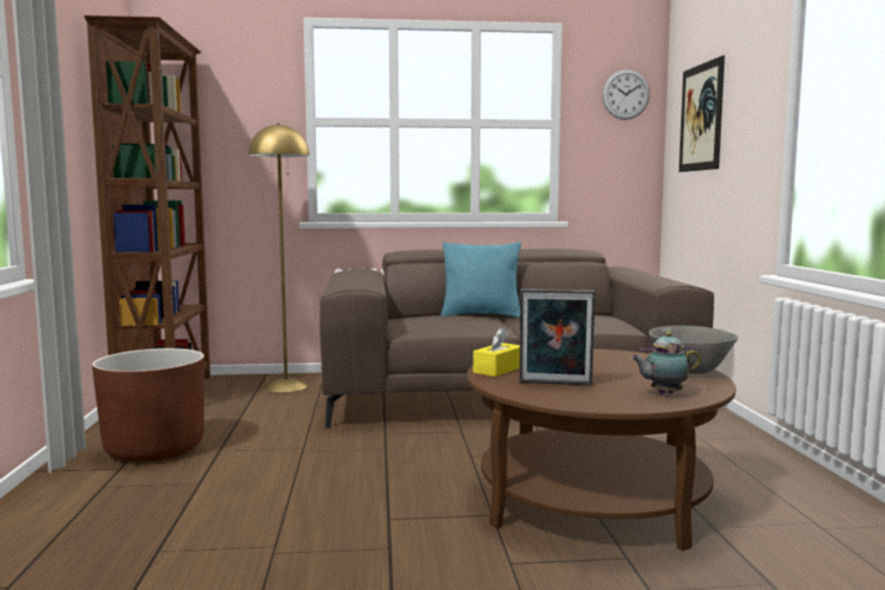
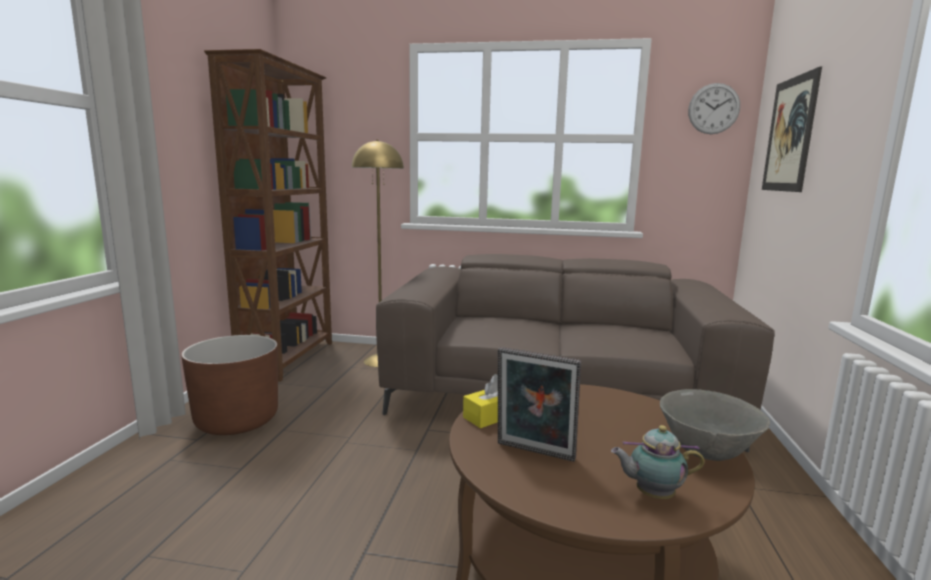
camera: 15 degrees right, 5 degrees up
(481, 315) = (540, 321): turquoise pillow -> none

